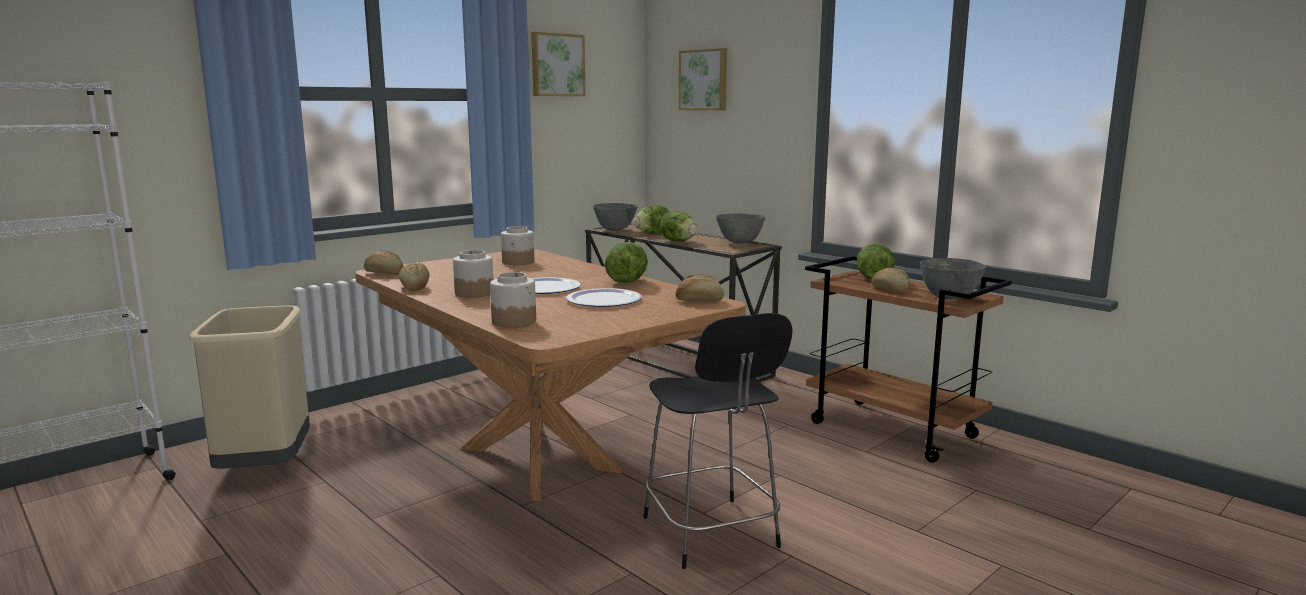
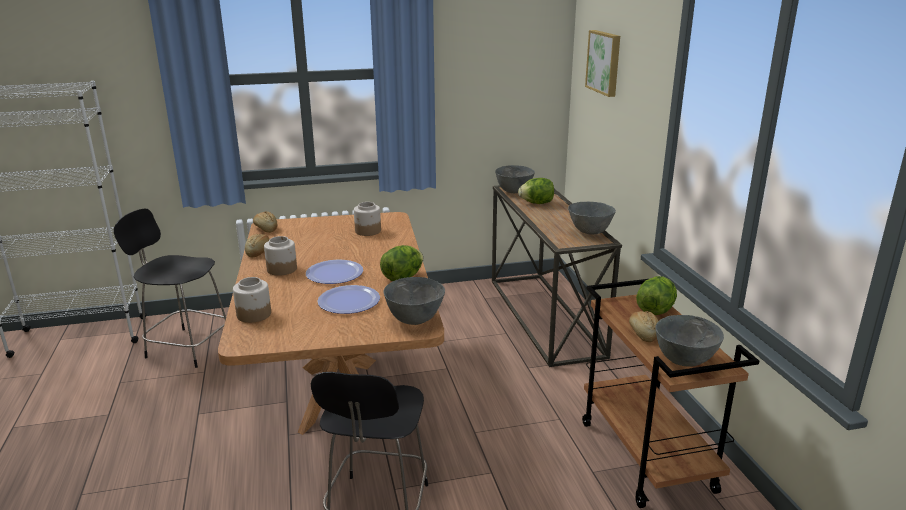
camera: 30 degrees right, 10 degrees up
(265, 466) = (187, 347): beige trash can -> black chair
(556, 65) = (472, 42): picture -> none
(678, 241) = (540, 220): lettuce -> none
(699, 300) = (414, 320): bread -> grey bowl

